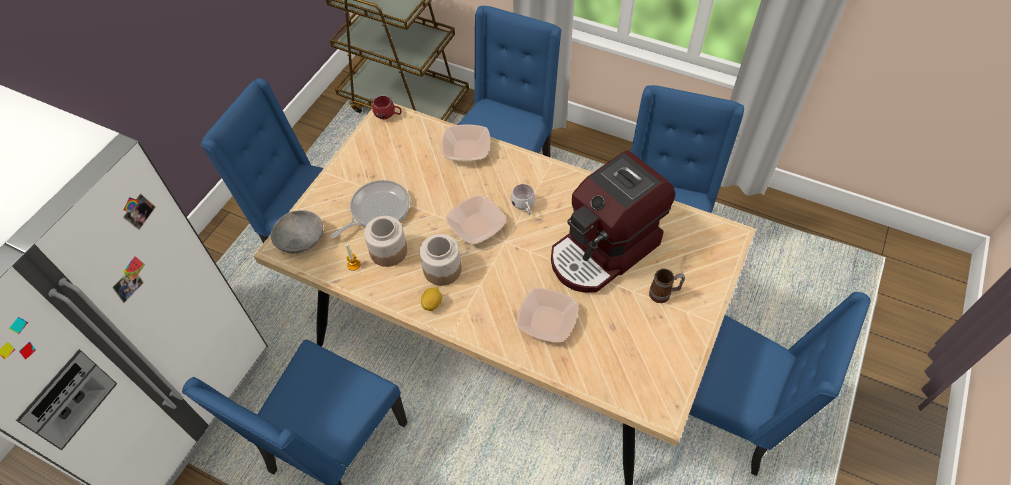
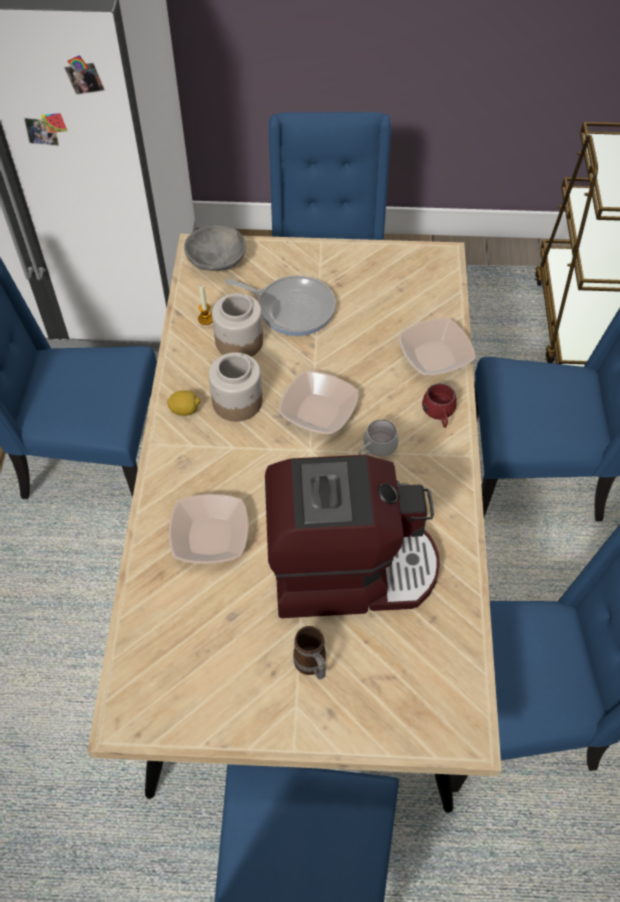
camera: 65 degrees right, 0 degrees up
(388, 115) = (441, 261): red mug -> red mug (439, 416)
(604, 251) = (349, 568): coffee machine -> coffee machine turned 150 degrees clockwise

